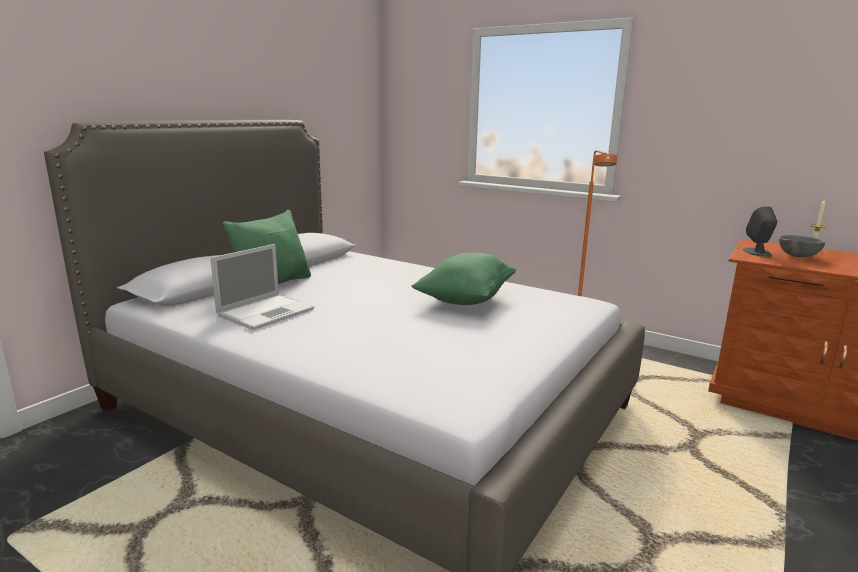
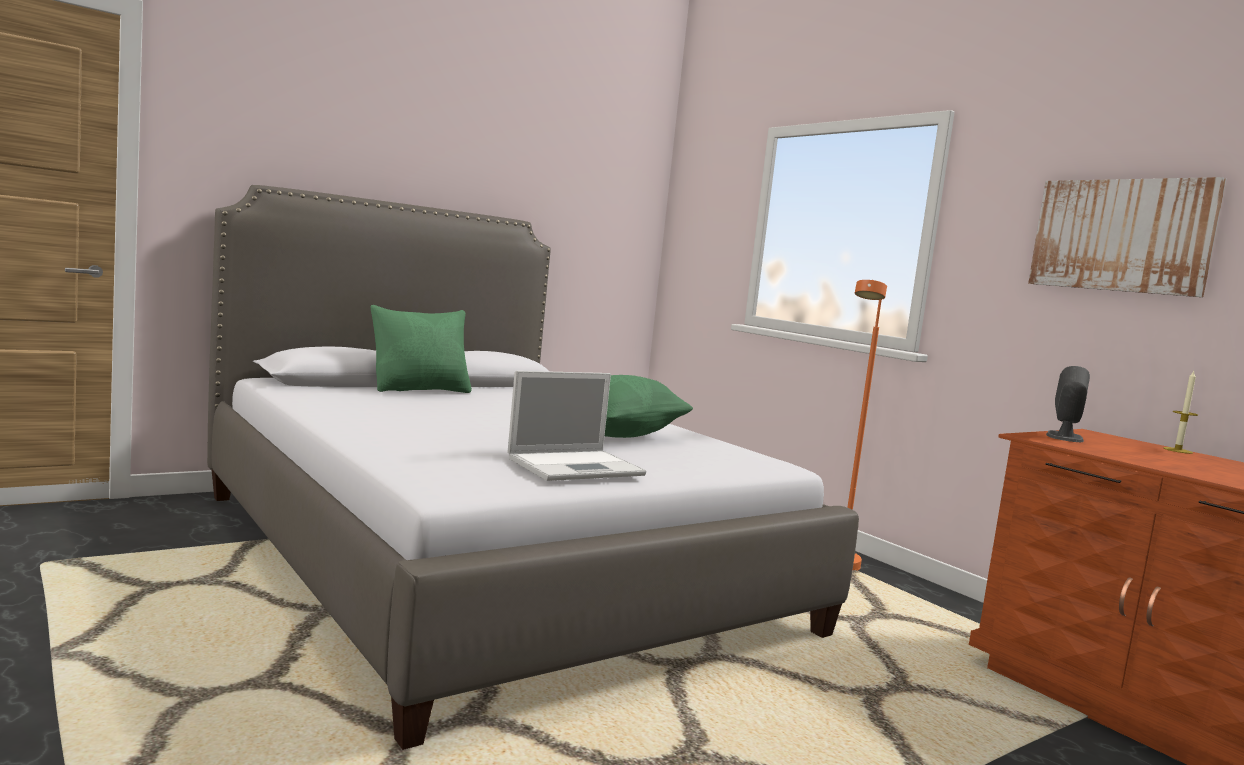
camera: 20 degrees right, 10 degrees down
(267, 312) = (375, 403): laptop -> laptop (577, 466)
(765, 109) = (1121, 235): none -> picture
(797, 256) = (1125, 449): grey bowl -> none

